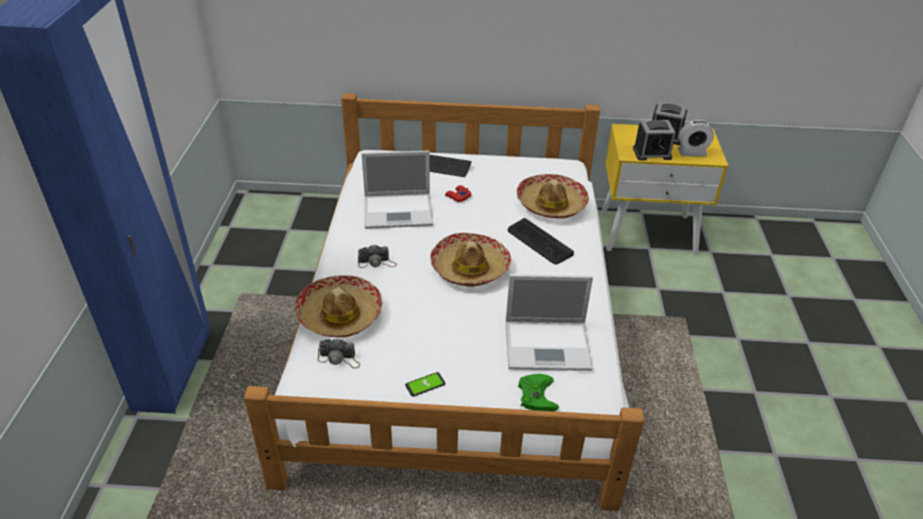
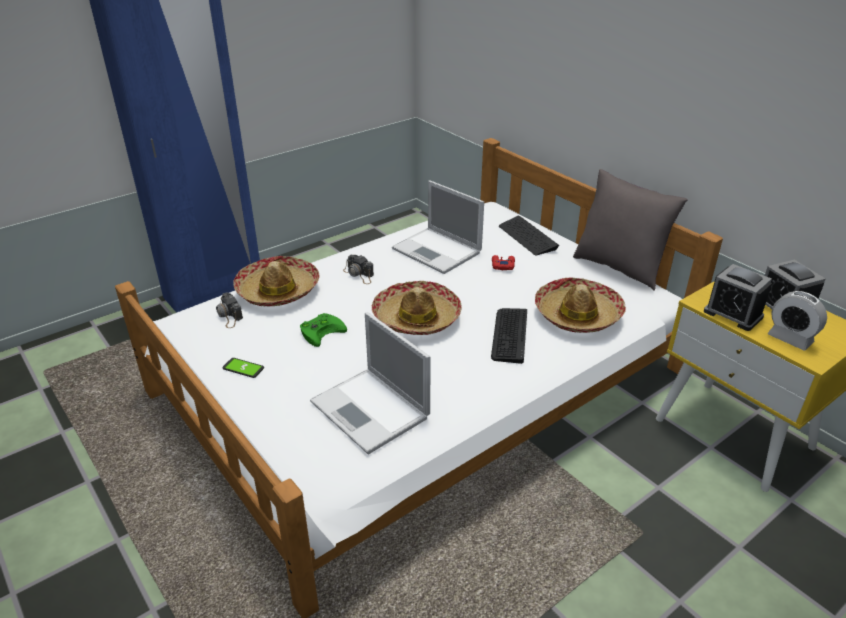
camera: 50 degrees right, 5 degrees down
(520, 158) = (619, 268): none -> grey pillow
(535, 394) = (296, 434): green game controller -> green game controller (322, 330)

